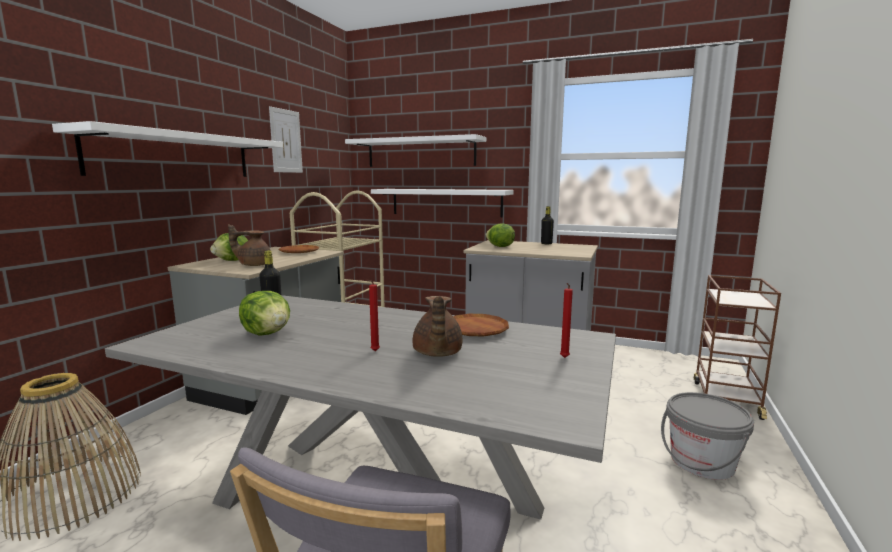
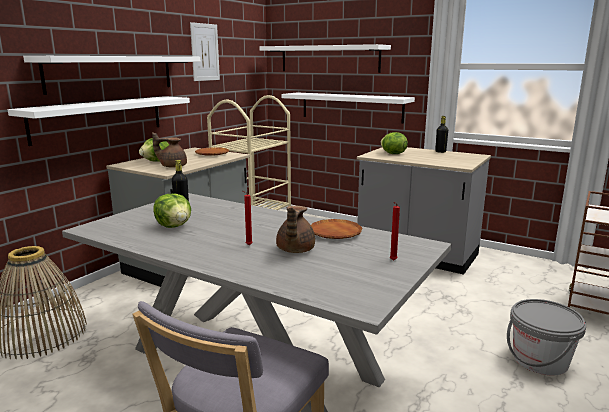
camera: 10 degrees right, 5 degrees up
(158, 209) = (99, 118): none -> white shelf

